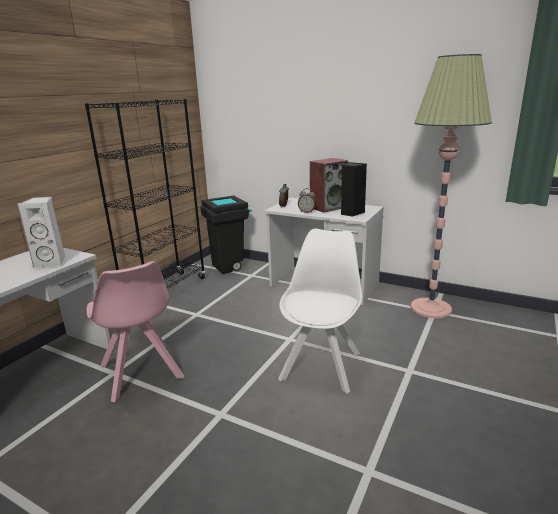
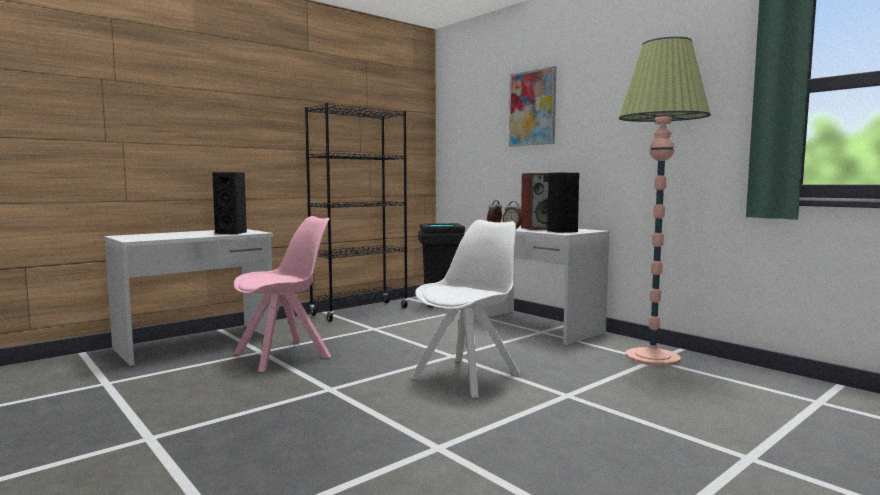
camera: 20 degrees right, 15 degrees down
(52, 262) = (233, 233): white speaker -> black speaker
(141, 373) = (285, 355): pink chair -> pink chair turned 120 degrees counterclockwise
(306, 94) = (532, 108): none -> picture

